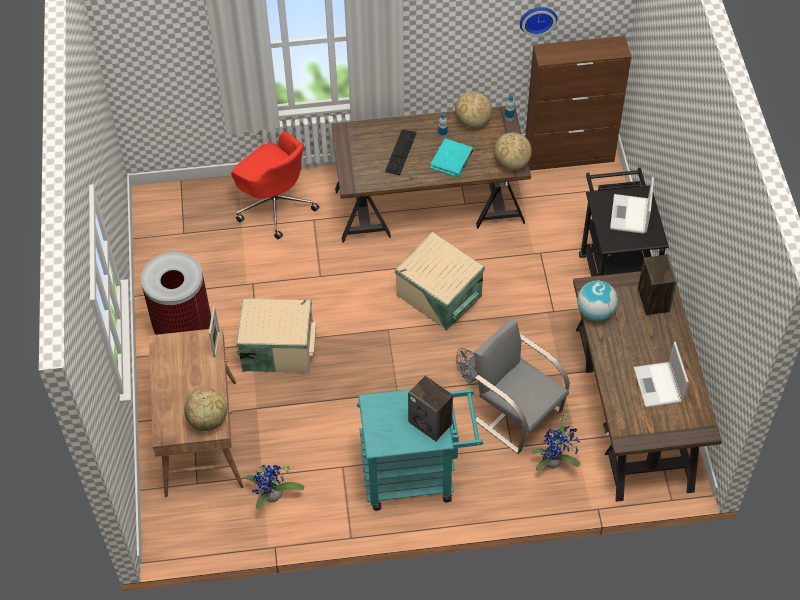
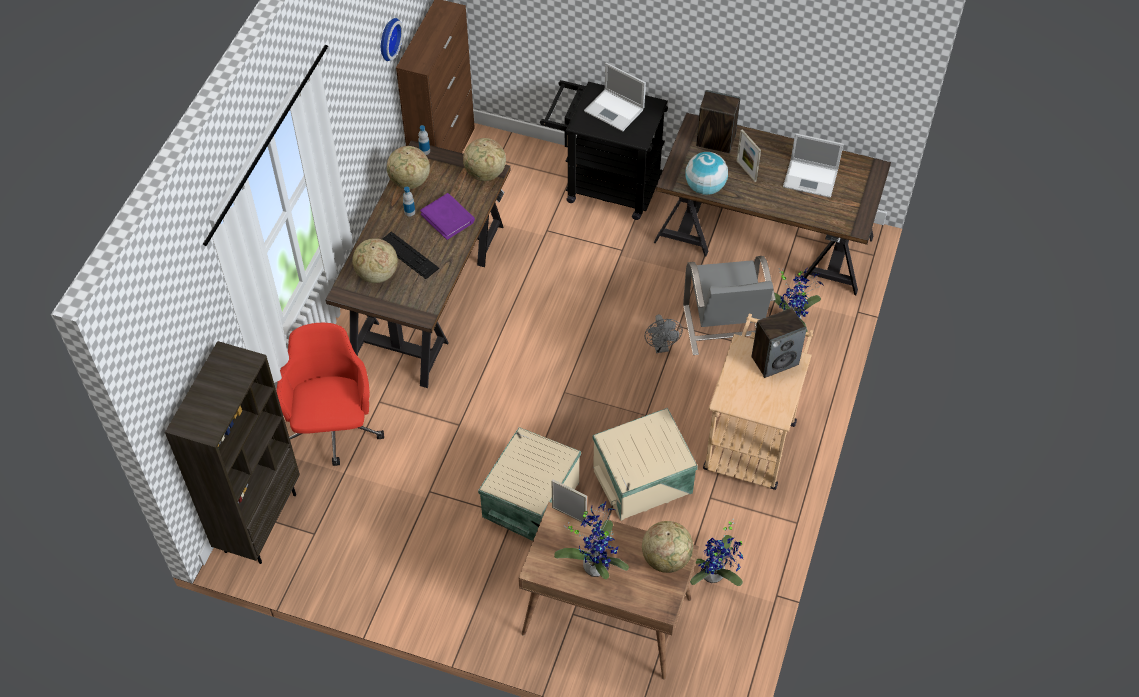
camera: 65 degrees left, 0 degrees up
(178, 199) = (259, 521): none -> brown bookcase
(182, 377) = (595, 564): none -> potted plant
(183, 327) = (448, 582): trash can -> none
(275, 204) = (334, 429): red office chair -> red office chair turned 75 degrees counterclockwise
(371, 142) = (377, 274): none -> globe
(417, 475) = (752, 437): turquoise cart -> beige cart
(439, 297) = (550, 333): beige storage box -> beige storage box (644, 481)
(452, 159) = (448, 218): turquoise book -> purple book
(517, 414) = (723, 328): grey chair -> grey chair turned 75 degrees counterclockwise
(634, 334) = (746, 171): none -> picture frame

